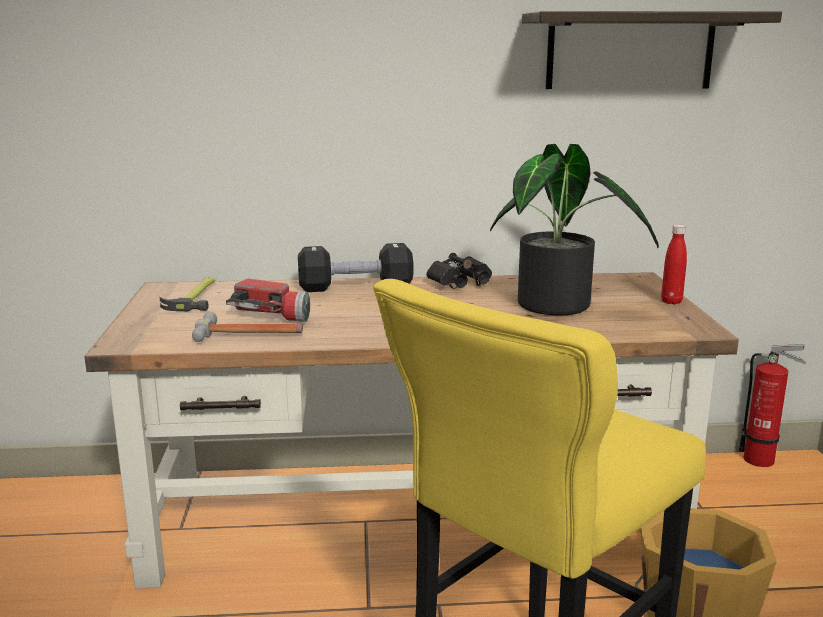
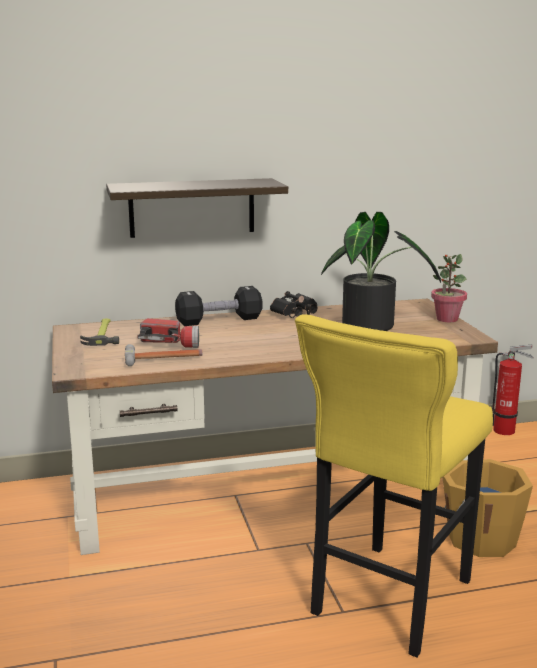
camera: 10 degrees left, 0 degrees up
(630, 51) = (407, 141): shelf -> shelf (192, 207)
(671, 301) = (447, 319): red bottle -> potted plant

